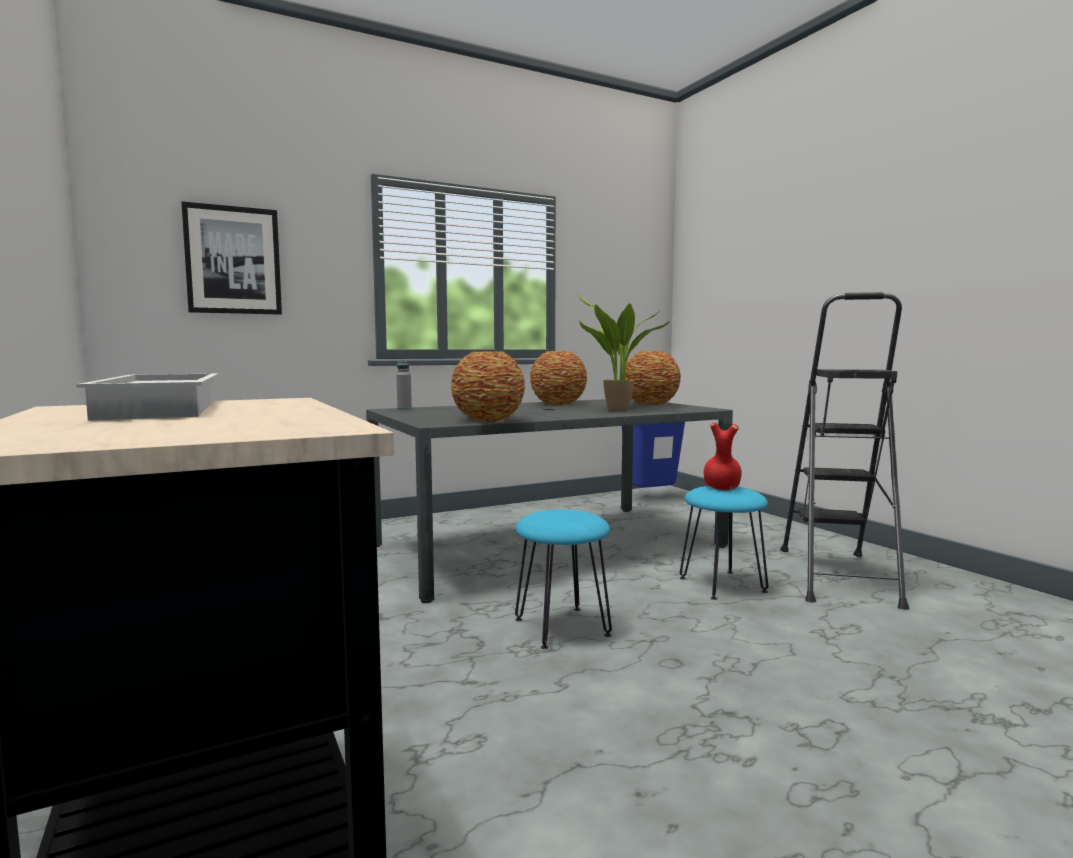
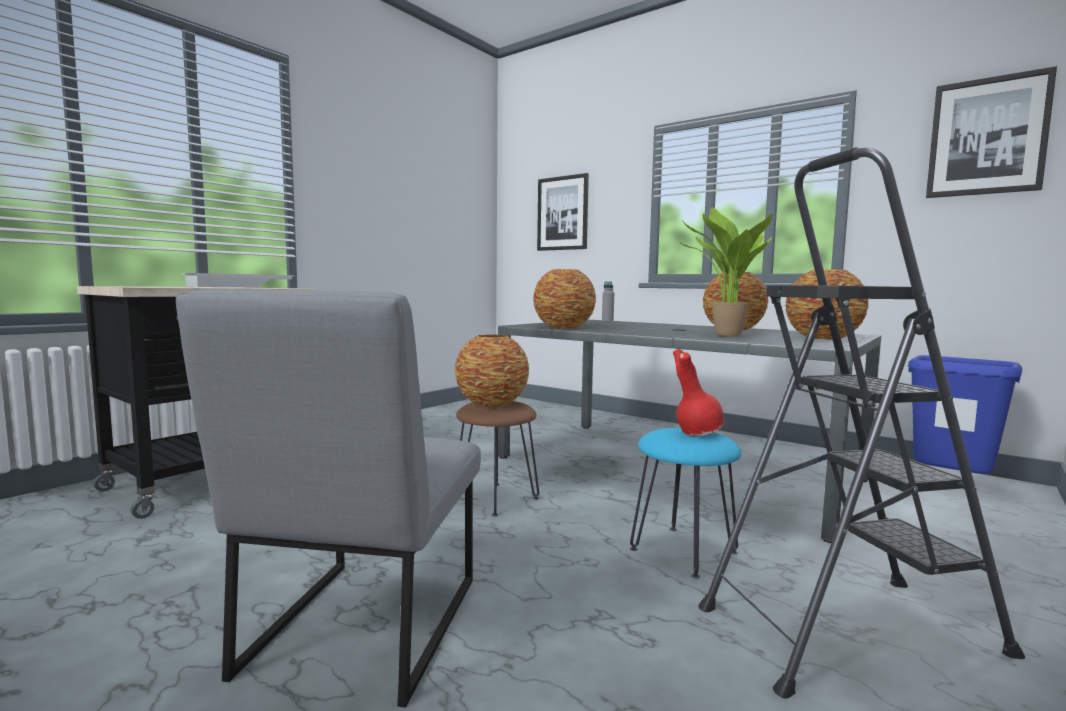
camera: 65 degrees right, 0 degrees up
(560, 517) = (491, 404): none -> vase
(561, 627) = (495, 498): turquoise stool -> brown stool
(627, 254) = (987, 137): none -> picture
(844, 735) = (360, 628): none -> grey chair

